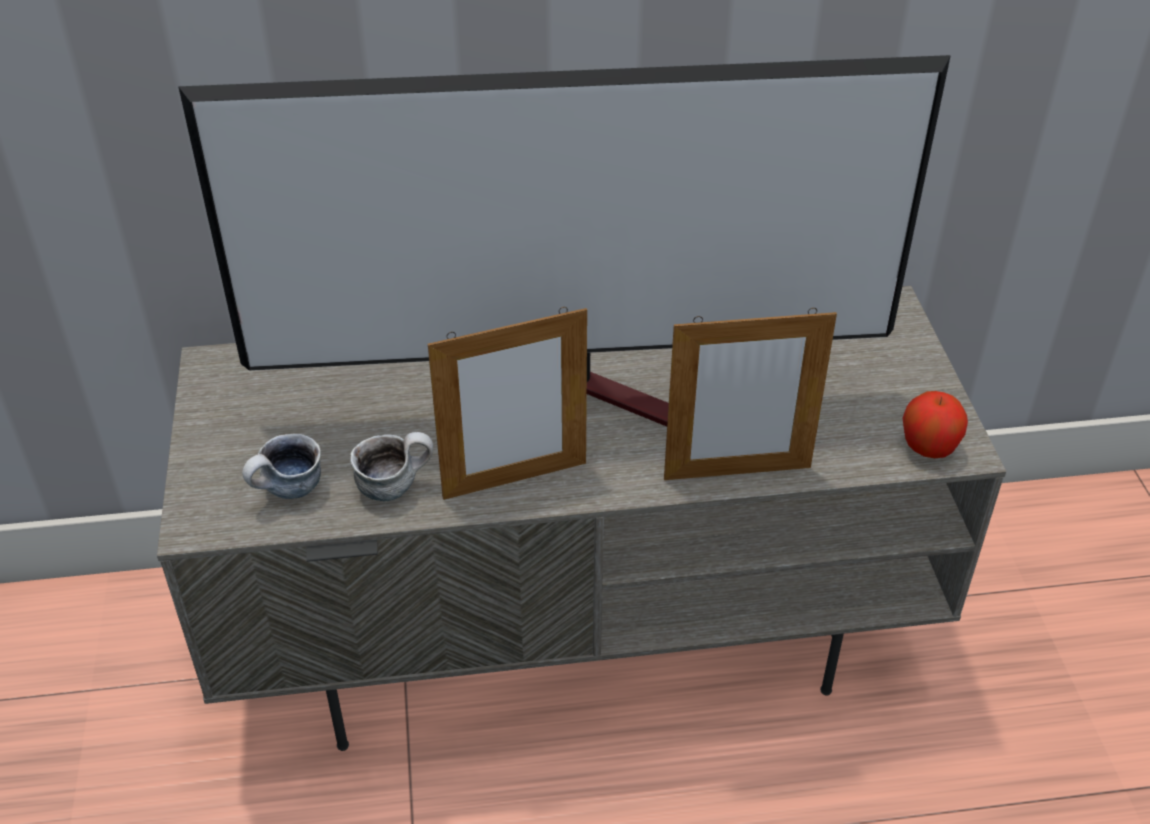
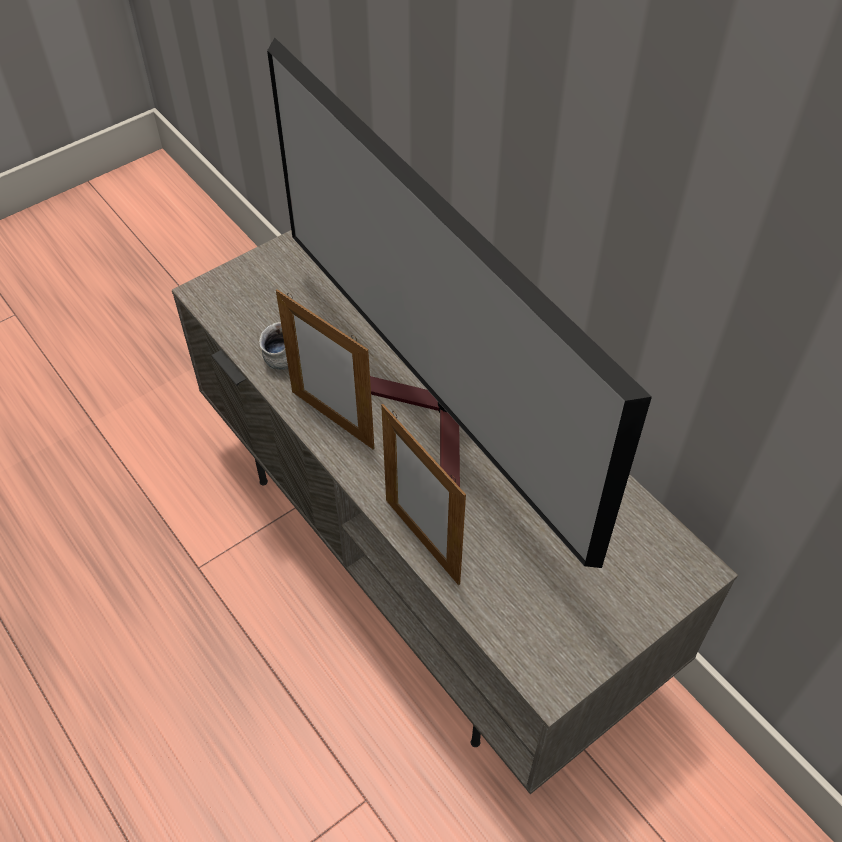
camera: 60 degrees right, 10 degrees up
(288, 492) = (252, 317): mug -> none
(928, 447) = (537, 658): apple -> none

